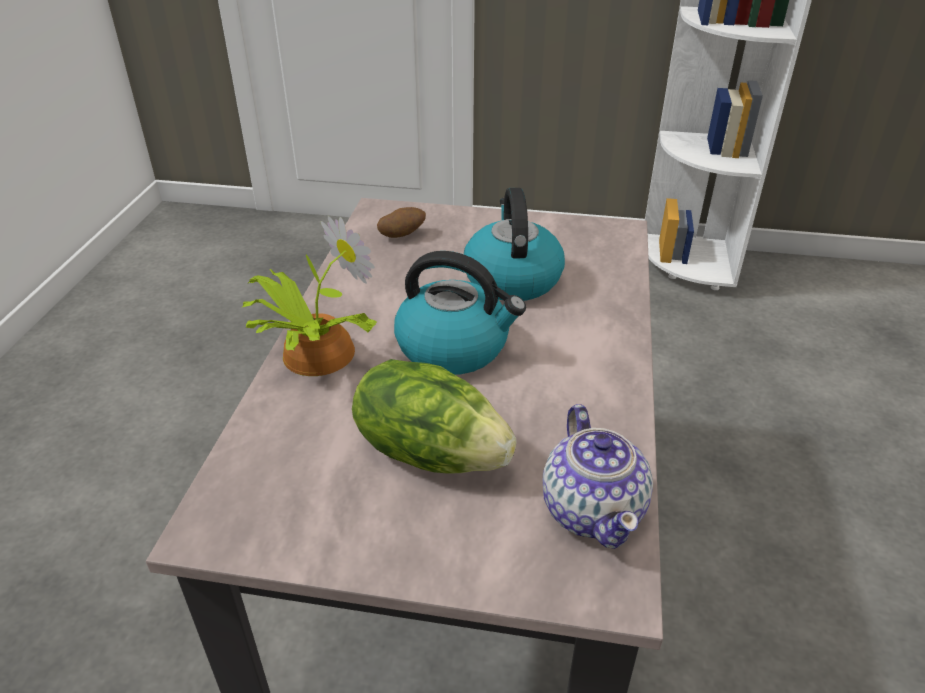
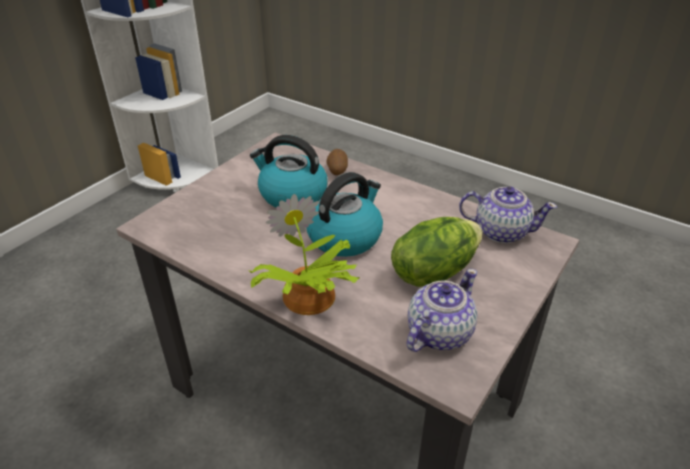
camera: 65 degrees left, 0 degrees up
(296, 488) = (438, 333): none -> teapot
(402, 235) = (196, 223): potato -> potato (337, 171)

